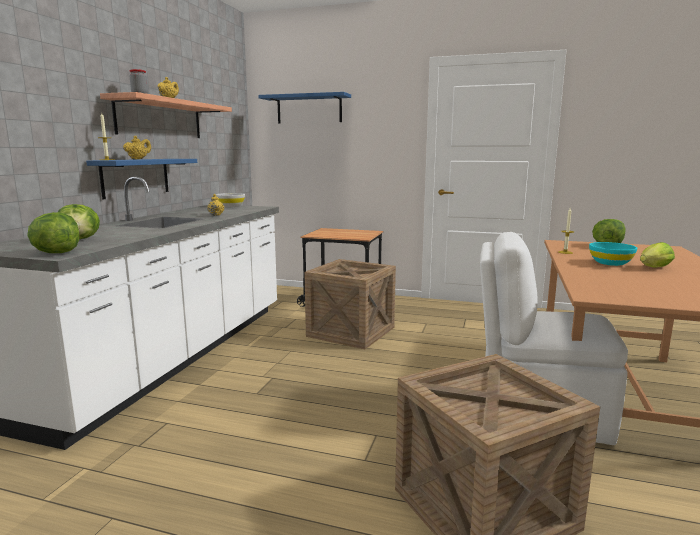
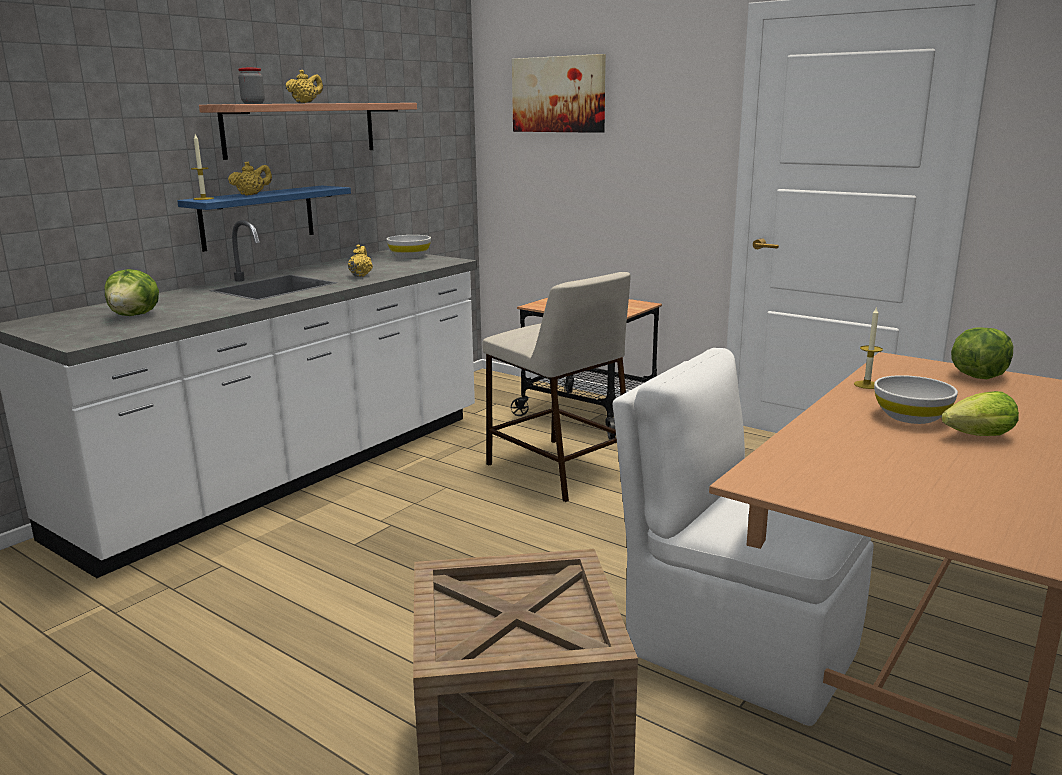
camera: 20 degrees right, 5 degrees up
(56, 253) = (81, 338): lettuce -> none
(309, 109) = (559, 94): blue shelf -> picture
(351, 332) = (557, 468): crate -> beige stool
(610, 263) = (910, 417): turquoise bowl -> white bowl

